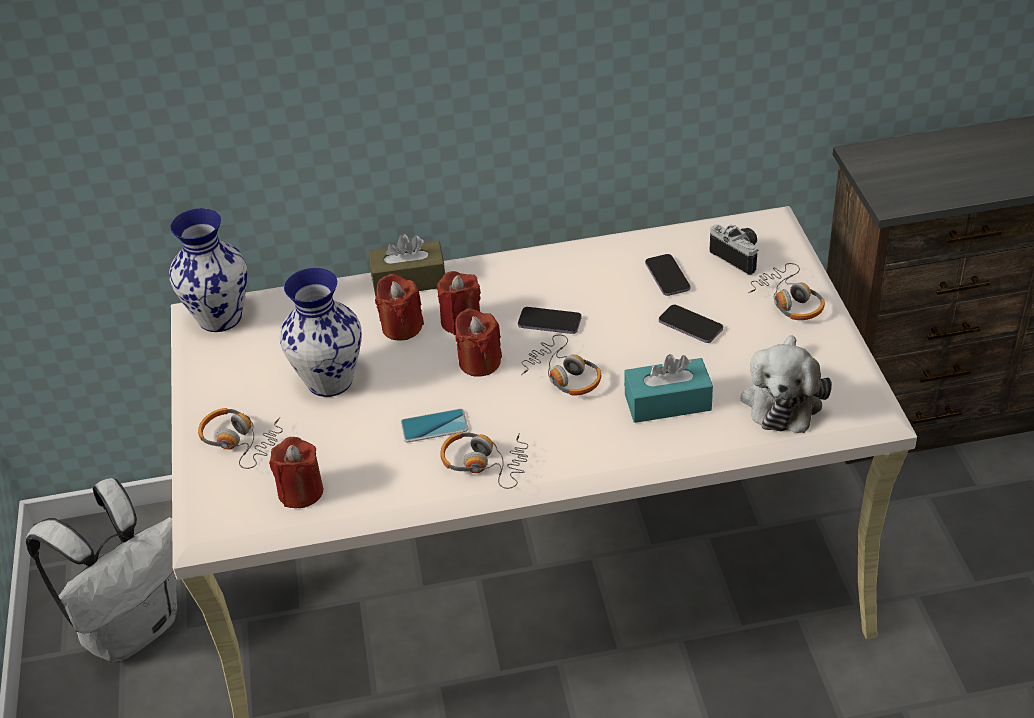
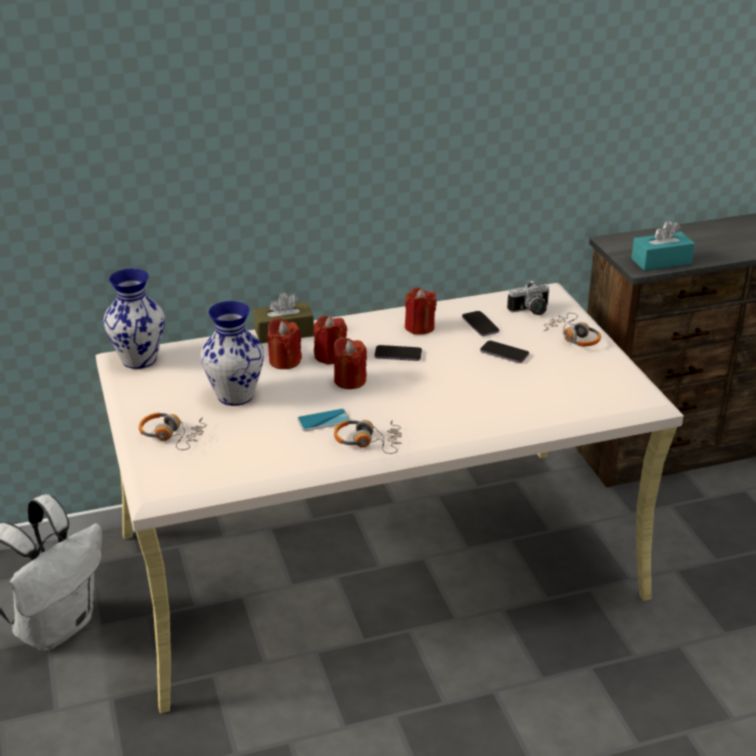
camera: 10 degrees left, 10 degrees down
(301, 492) = (227, 465): red candle -> red candle (419, 327)
(564, 375) = (416, 386): headphones -> none
(667, 402) = (498, 399): turquoise tissue box -> turquoise tissue box (661, 261)
(740, 256) = (531, 311): camera -> camera turned 120 degrees clockwise
(782, 398) = (582, 394): plush toy -> none

